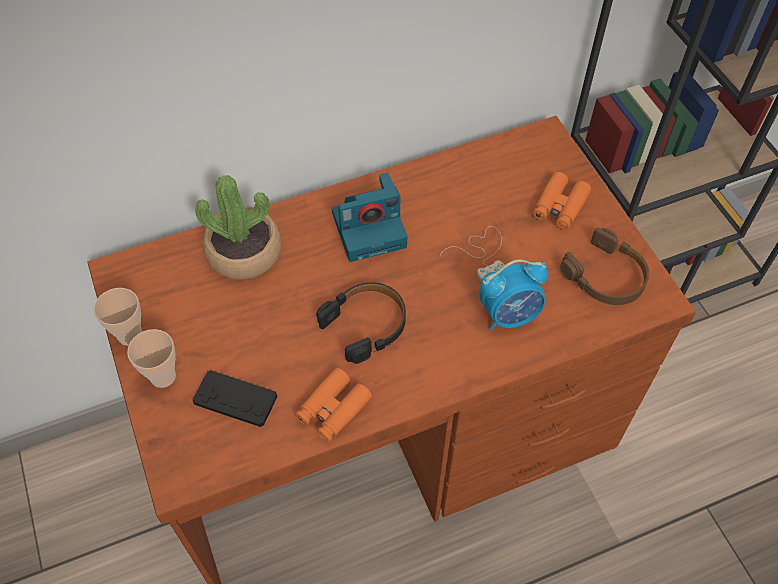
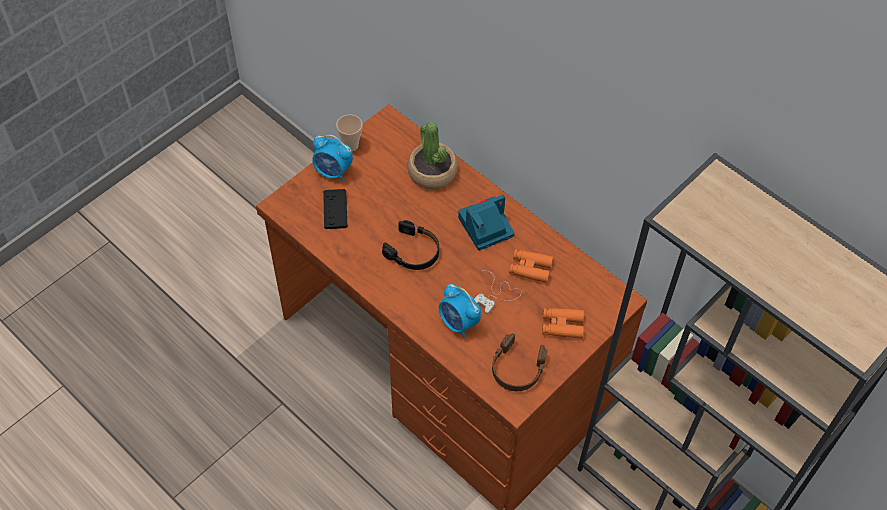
camera: 65 degrees right, 0 degrees up
(163, 376) = (333, 171): cup -> alarm clock
(333, 409) = (350, 257): orange binoculars -> orange binoculars (530, 268)
(370, 228) = (485, 227): camera -> camera turned 105 degrees clockwise

